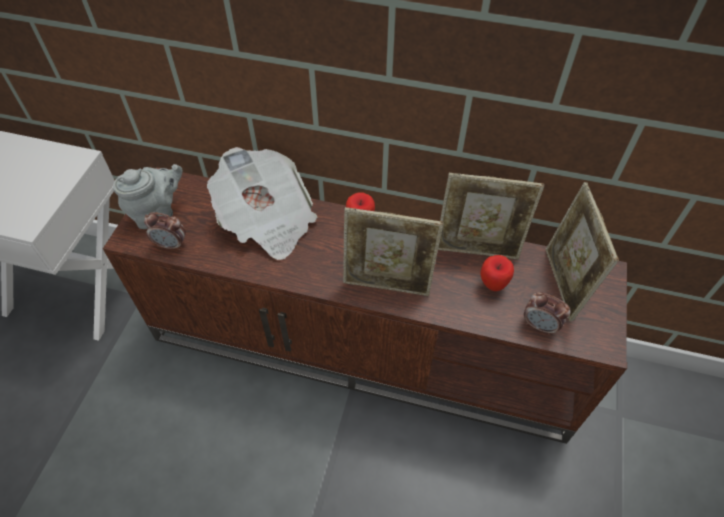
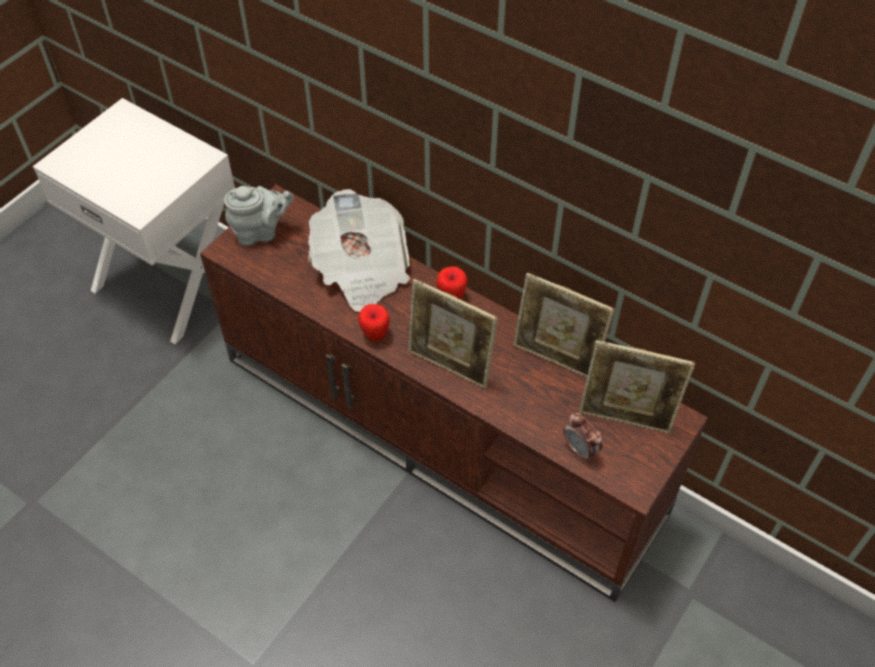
camera: 20 degrees right, 0 degrees up
(171, 245) = (263, 268): alarm clock -> none
(492, 285) = (554, 397): apple -> apple (375, 335)
(562, 284) = (625, 418): picture frame -> picture frame turned 90 degrees counterclockwise

